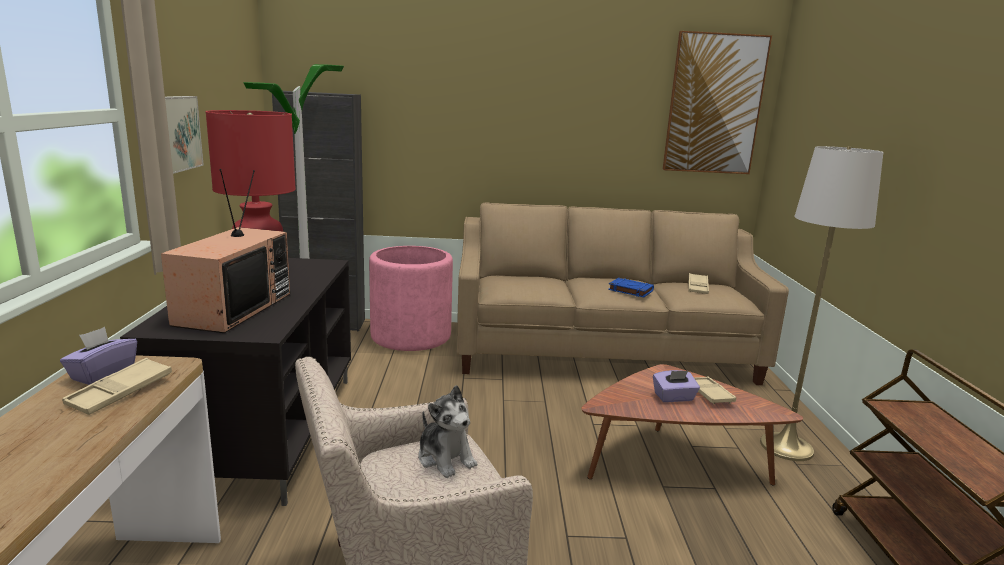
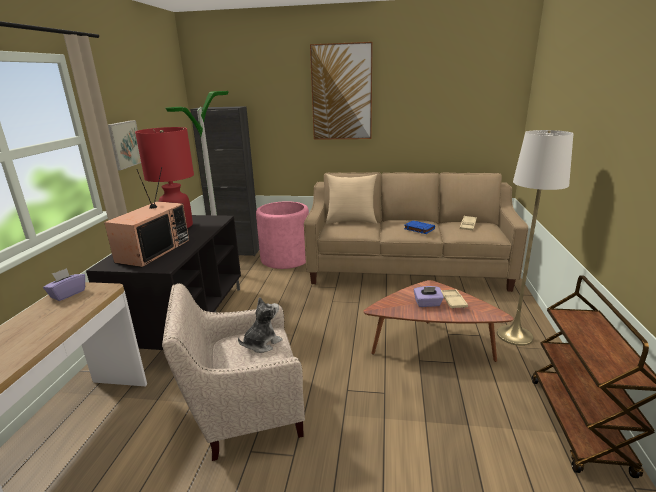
camera: 10 degrees right, 5 degrees up
(120, 392) = (73, 305): beige tray -> none
(445, 458) = (261, 343): plush toy -> plush toy turned 105 degrees counterclockwise
(523, 277) = (351, 221): none -> beige pillow
(714, 104) = (484, 96): picture -> picture (341, 92)

